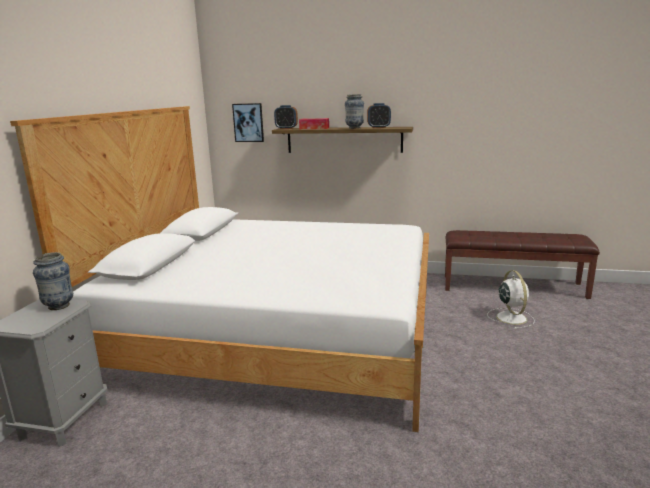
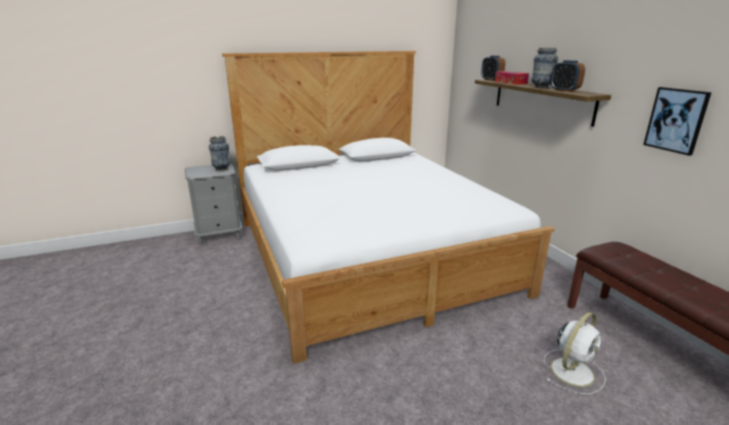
camera: 55 degrees right, 5 degrees up
(248, 122) = (475, 70): picture -> picture (676, 120)

